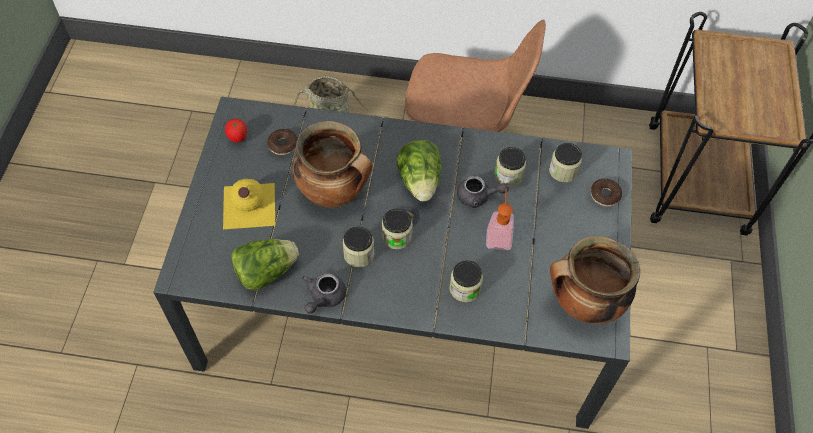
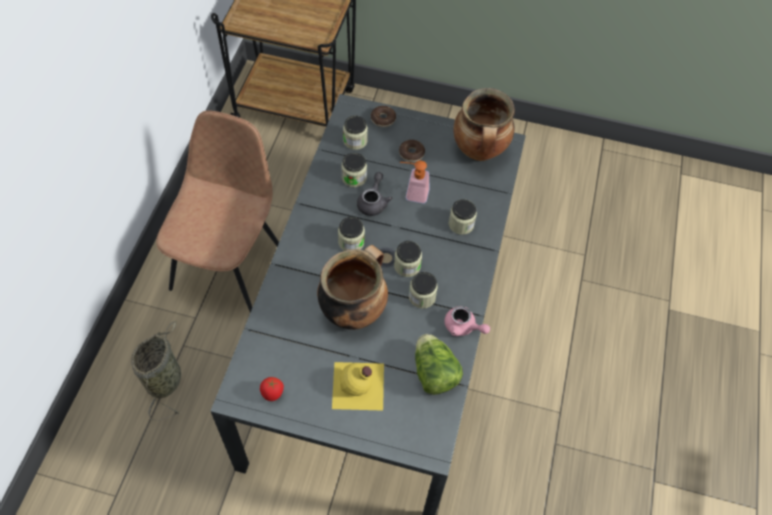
camera: 85 degrees left, 0 degrees up
(283, 145) = (289, 352): donut -> donut (411, 153)
(324, 297) = (463, 327): grey teapot -> pink teapot
(420, 182) = (351, 242): lettuce -> jar

